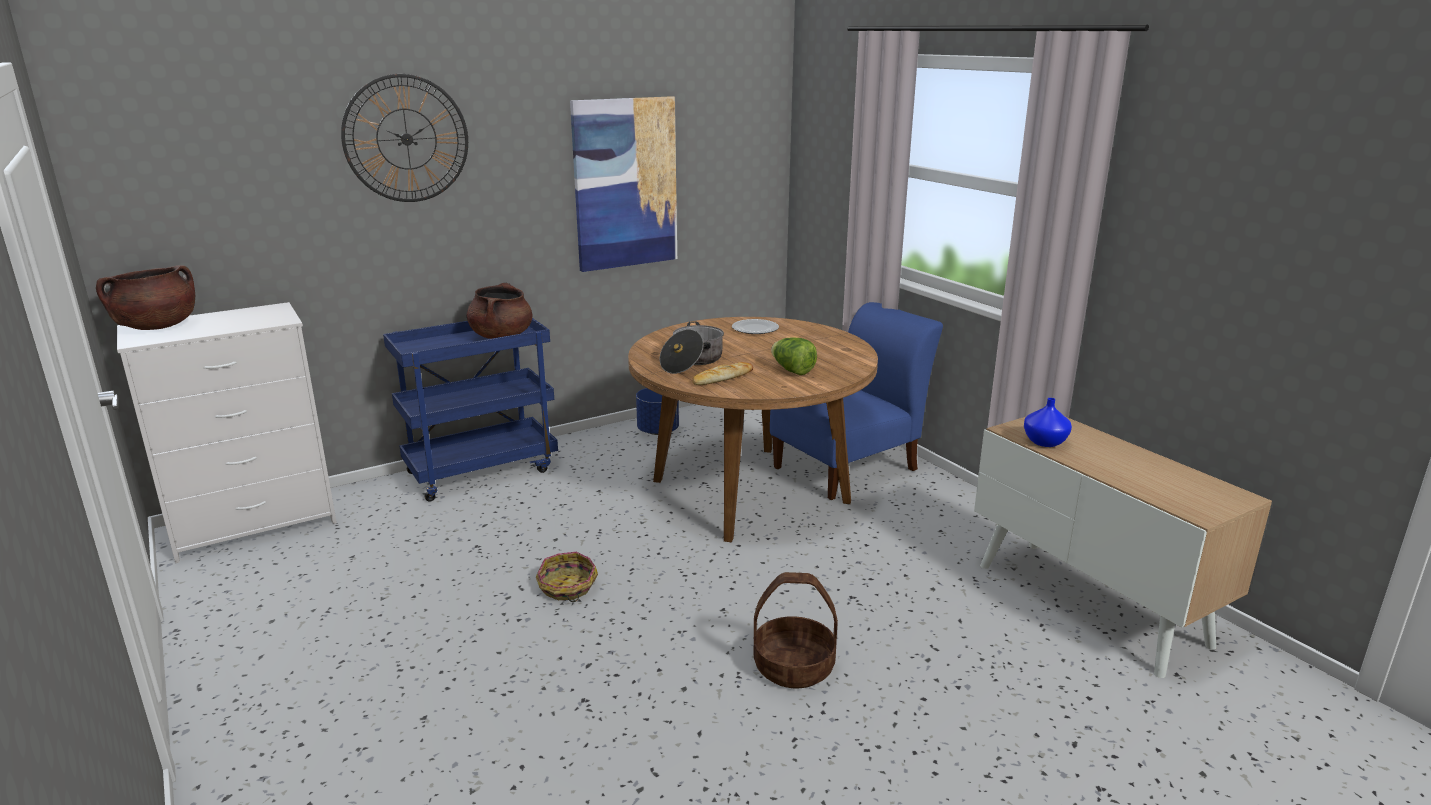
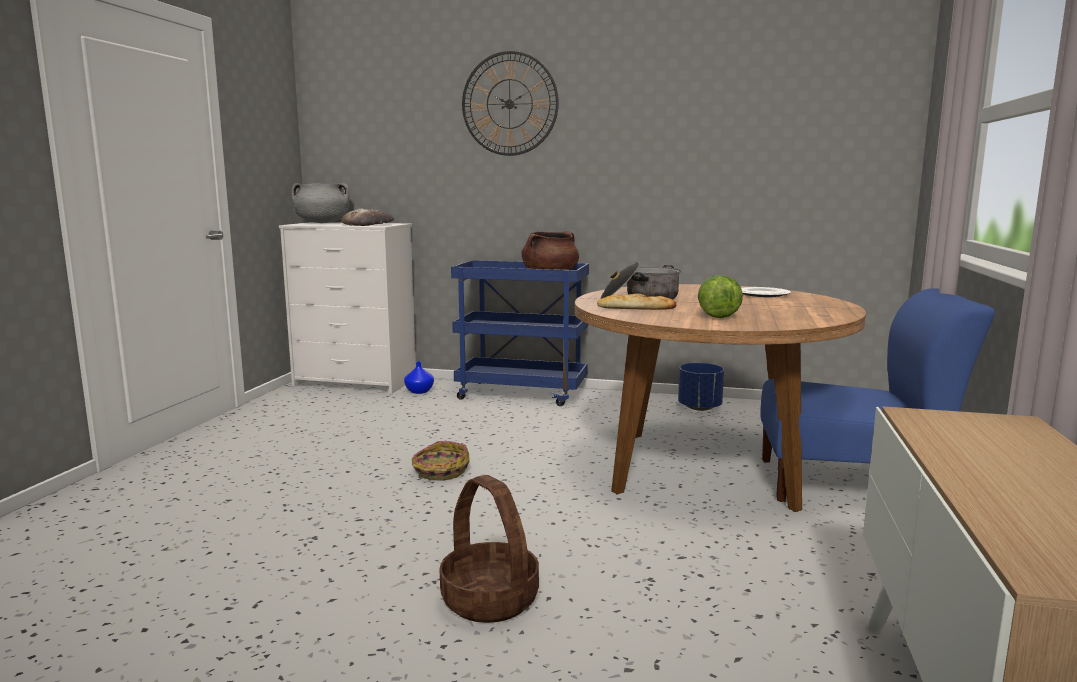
camera: 45 degrees right, 10 degrees down
(157, 327) = (322, 223): brown cooking pot -> grey cooking pot
(248, 318) = (368, 224): none -> bread
(625, 184) = (706, 155): picture -> none
(1046, 442) = (943, 435): blue vase -> blue vase (419, 391)

